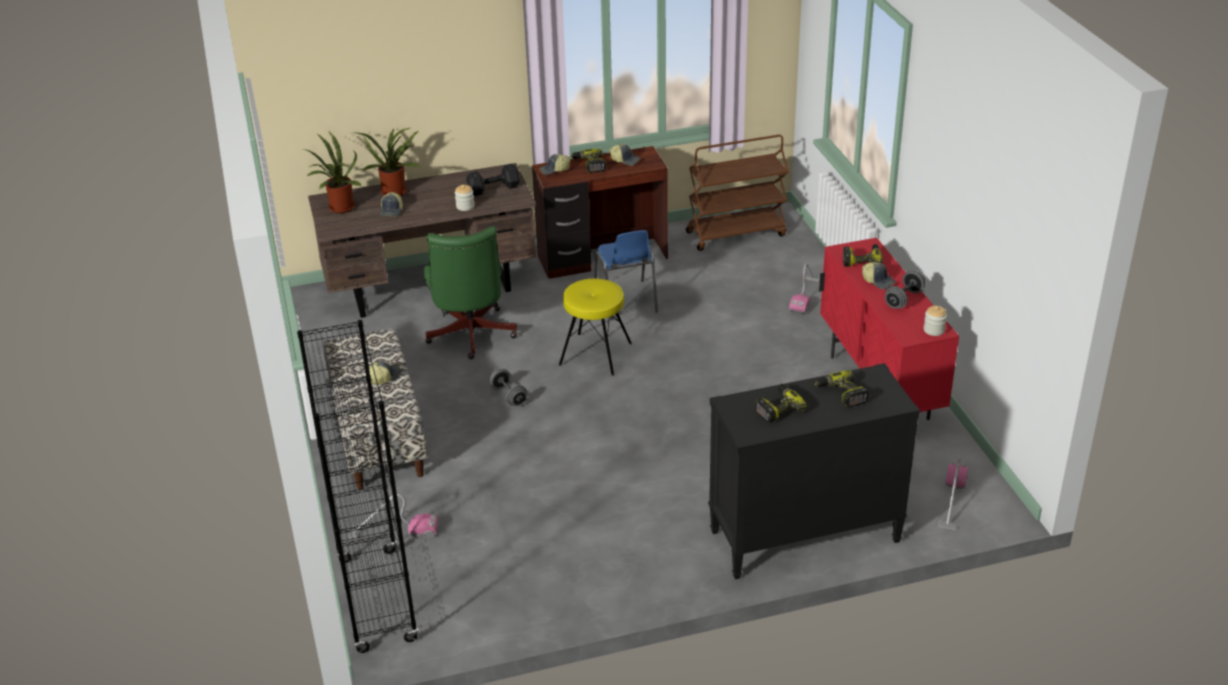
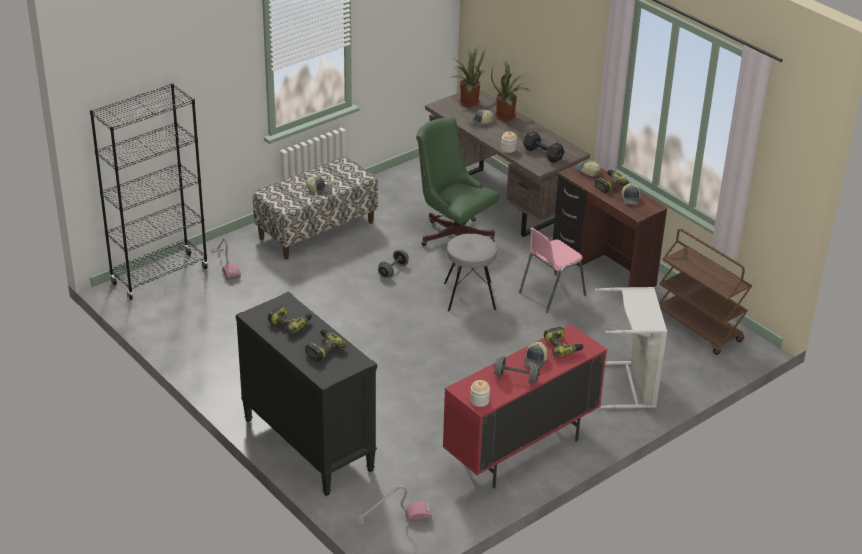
camera: 65 degrees right, 0 degrees up
(470, 336) = (453, 235): green office chair -> green office chair turned 75 degrees clockwise
(595, 354) = (469, 296): yellow stool -> grey stool
(626, 301) = (551, 293): blue chair -> pink chair
(805, 295) = (630, 385): vacuum cleaner -> grey laundry basket

